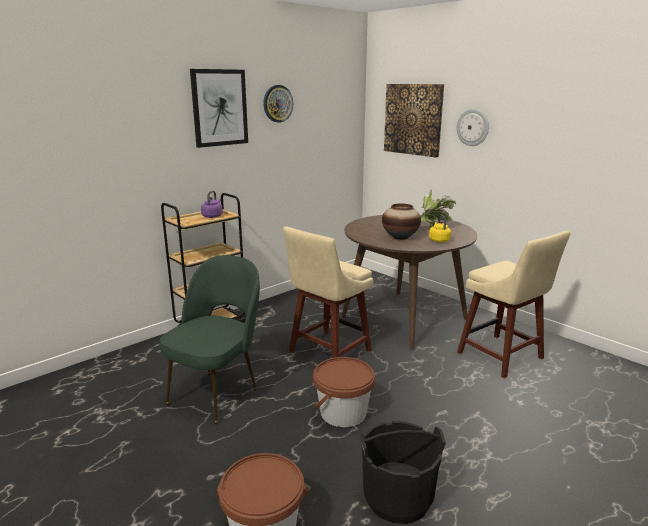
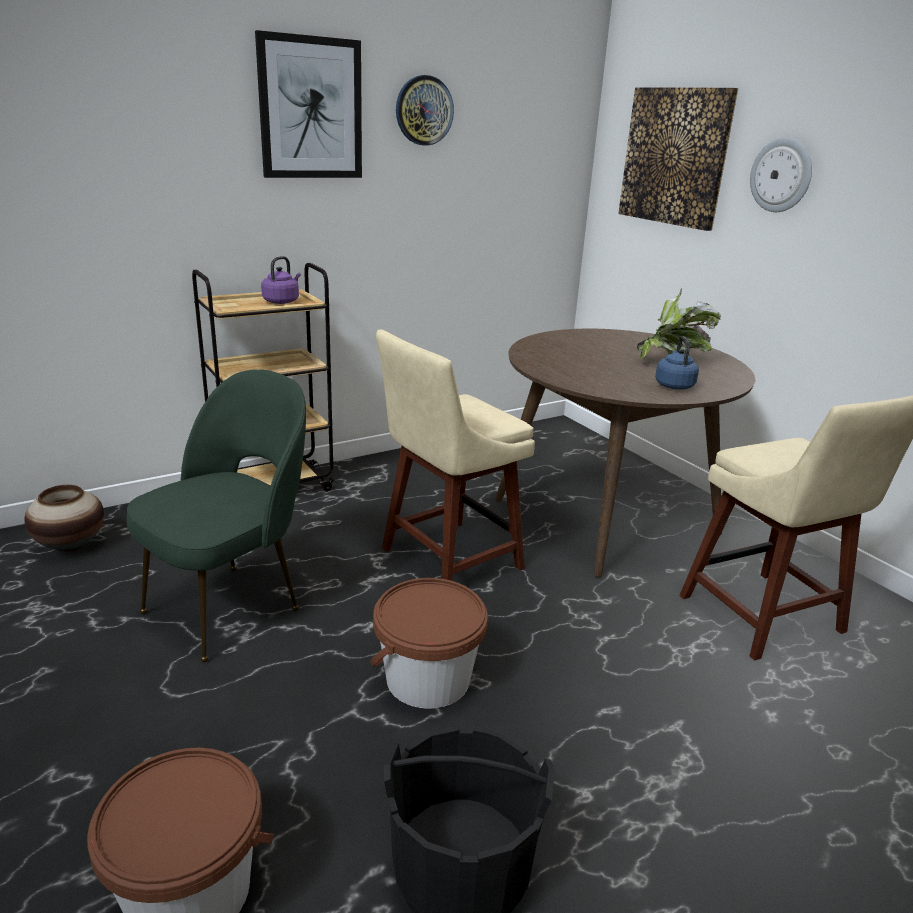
camera: 10 degrees right, 5 degrees up
(400, 237) = (603, 372): vase -> vase (70, 545)
(438, 240) = (674, 385): yellow kettle -> blue kettle

